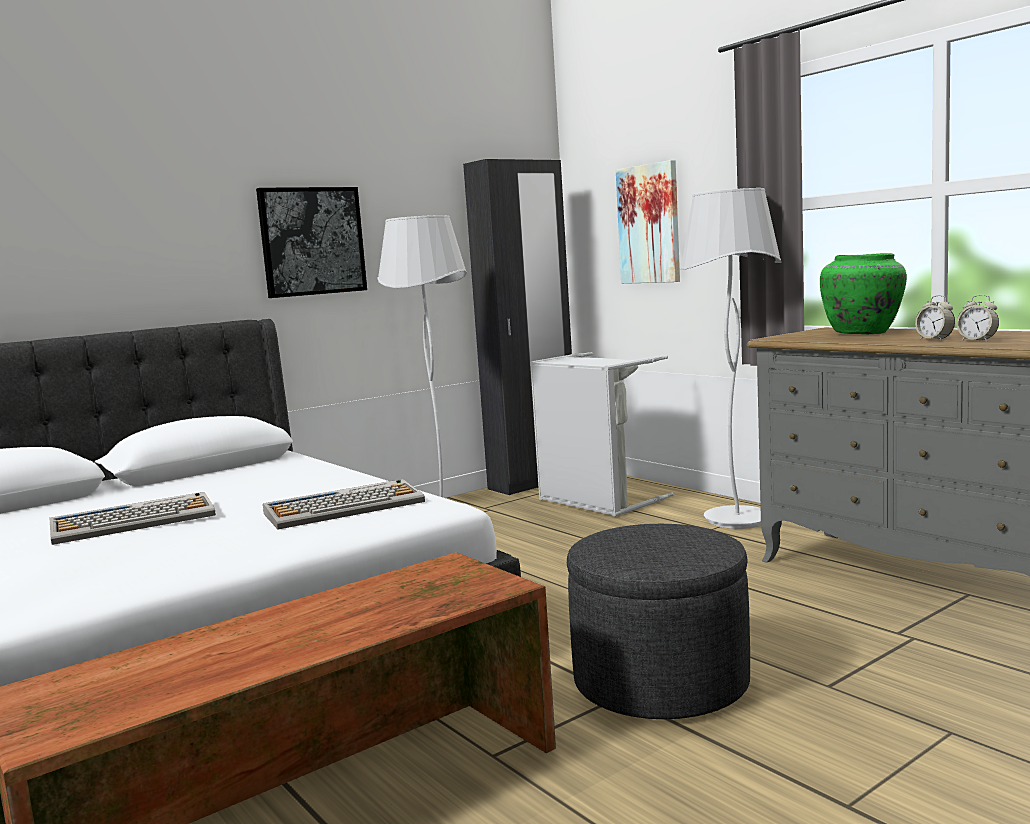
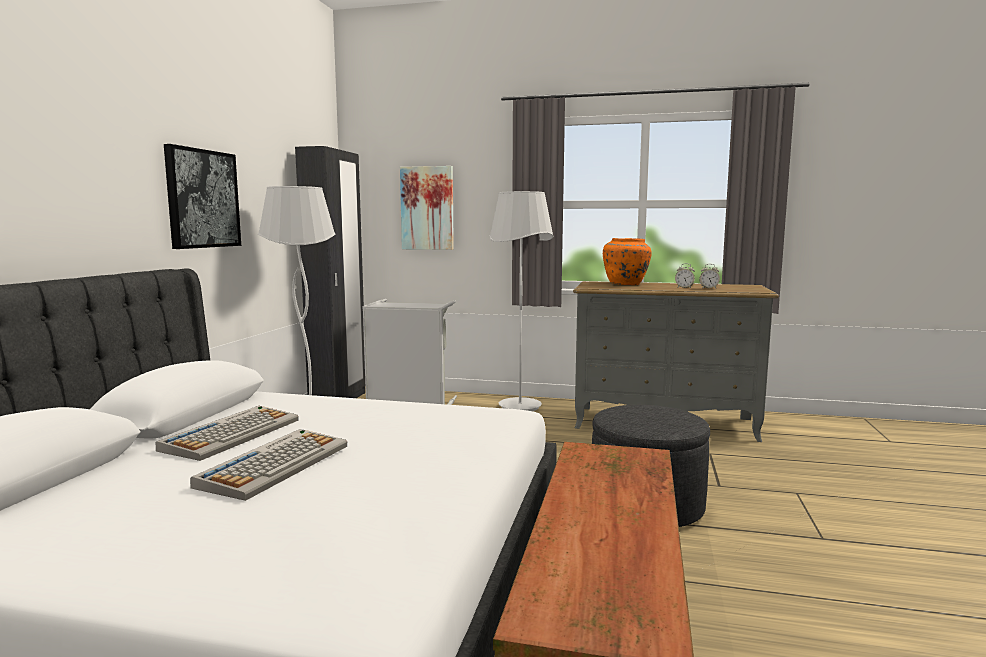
camera: 40 degrees left, 0 degrees up
(345, 507) = (442, 423): keyboard -> keyboard (232, 434)
(863, 333) = (626, 284): green vase -> orange vase

